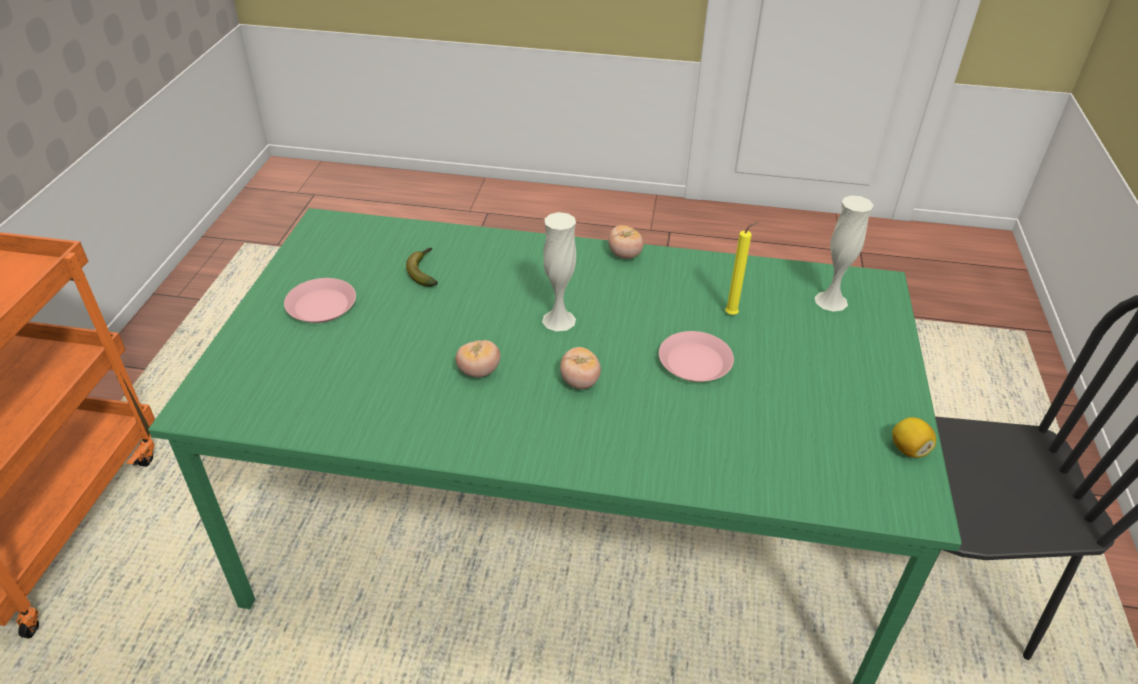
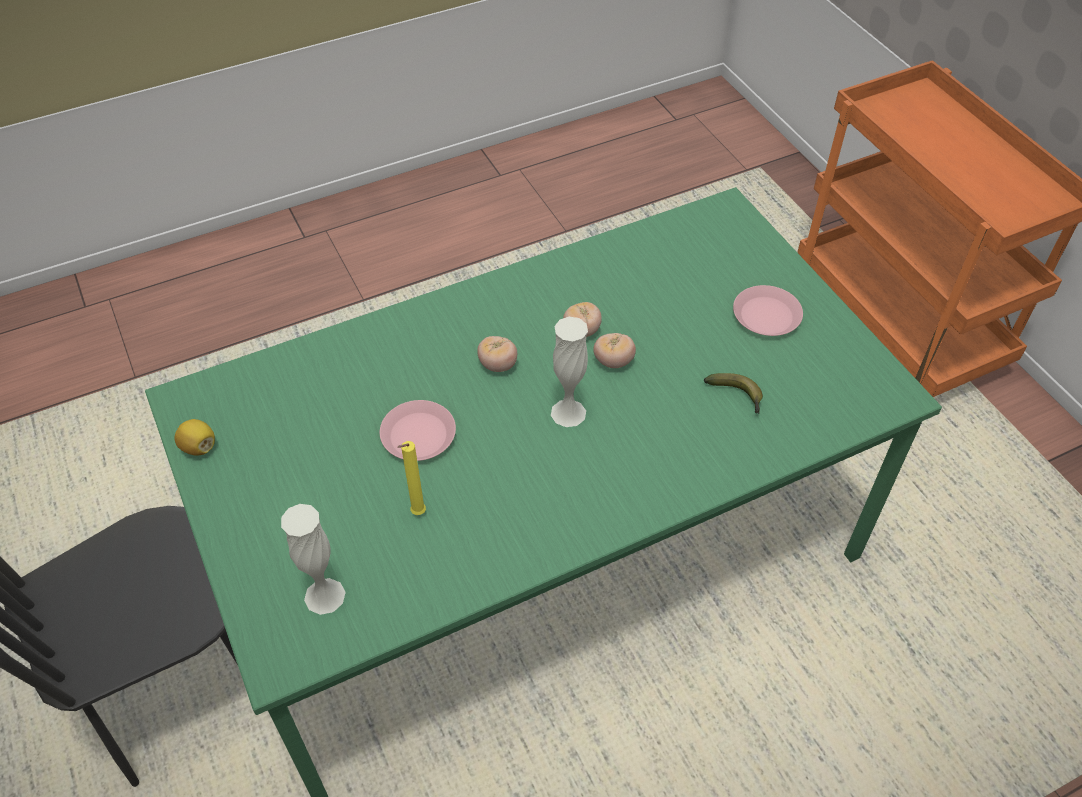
camera: 145 degrees right, 10 degrees up
(624, 255) = (581, 534): tomato -> tomato (613, 361)

